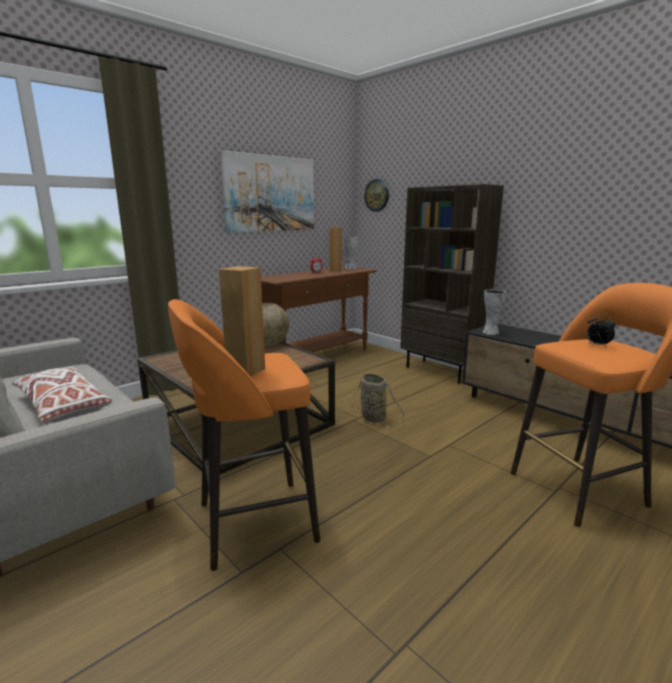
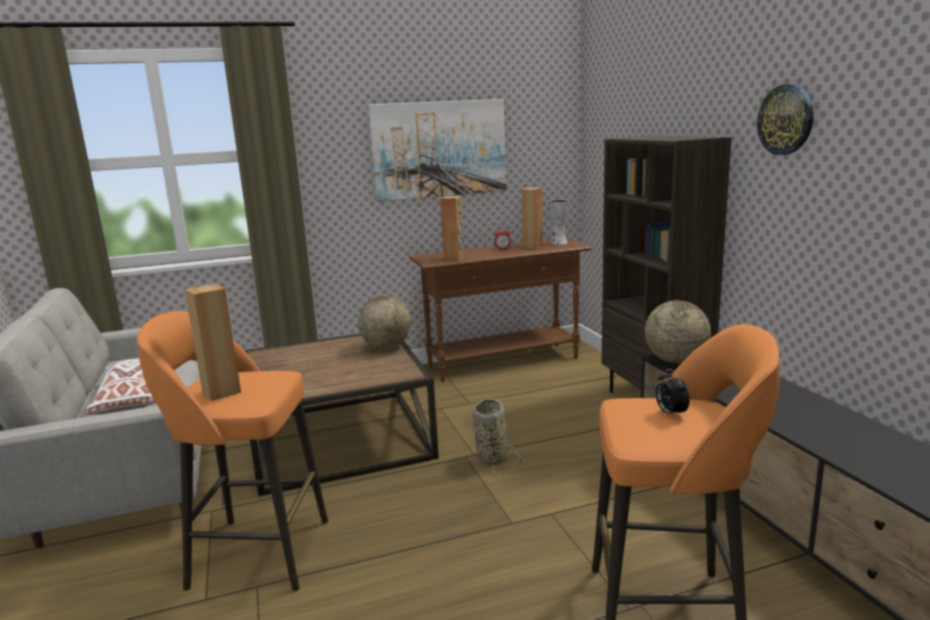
camera: 25 degrees right, 0 degrees up
(291, 278) = (454, 259): none -> brown speaker
(377, 195) = (600, 140): wall clock -> wall clock (786, 120)
(489, 332) = (675, 361): vase -> globe

